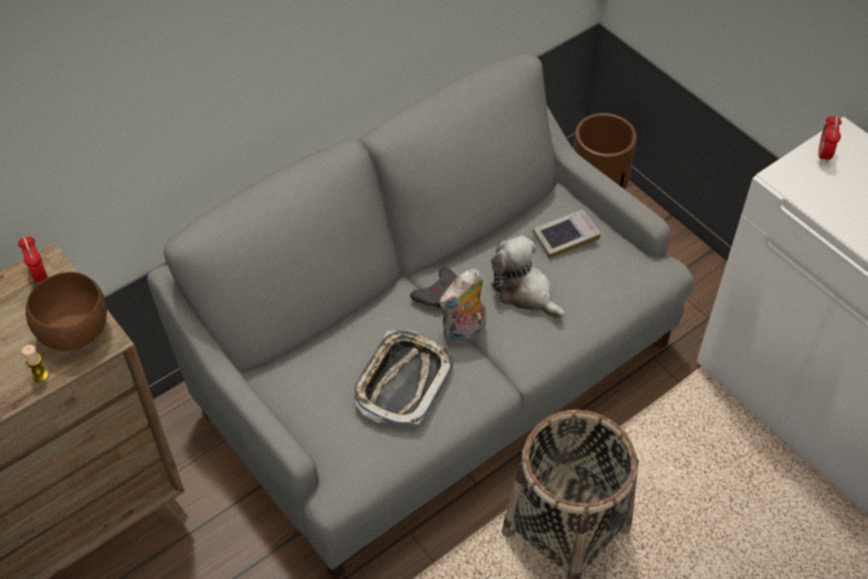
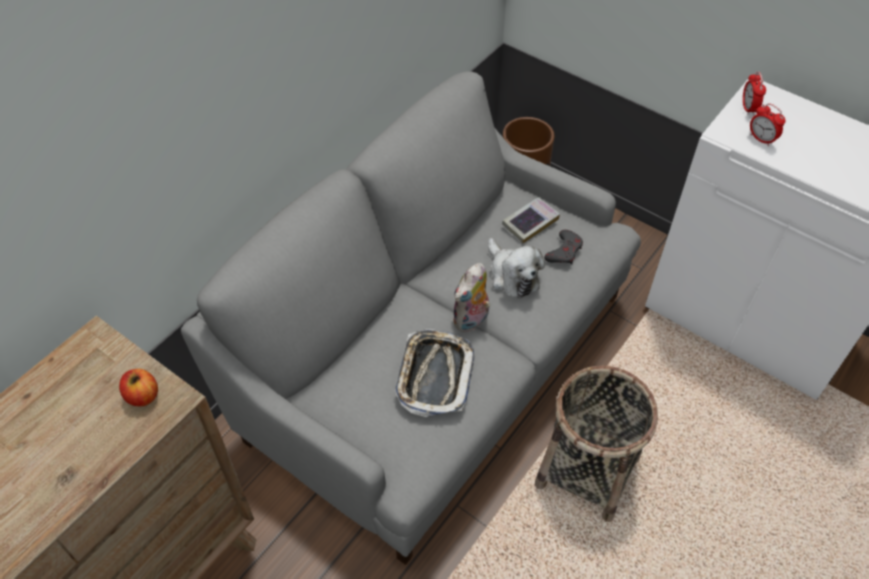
camera: 15 degrees left, 0 degrees up
(39, 275) = (90, 350): alarm clock -> alarm clock (761, 139)
(40, 376) = (120, 448): candle -> none
(75, 330) = (142, 396): brown bowl -> apple
(437, 292) = (437, 291): grey game controller -> grey game controller (564, 251)
(524, 291) = (512, 275): plush toy -> plush toy turned 150 degrees counterclockwise

